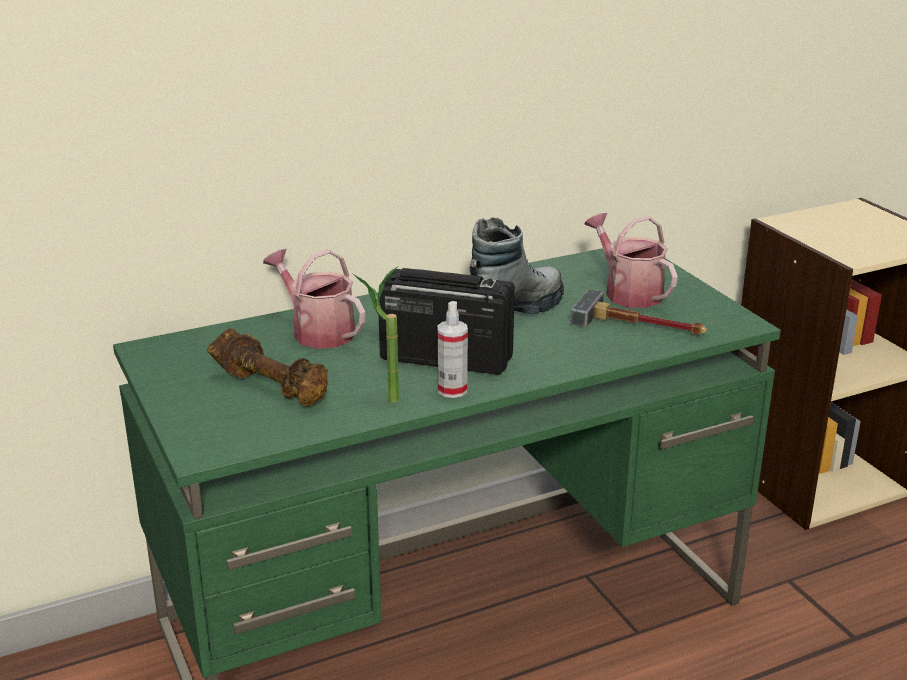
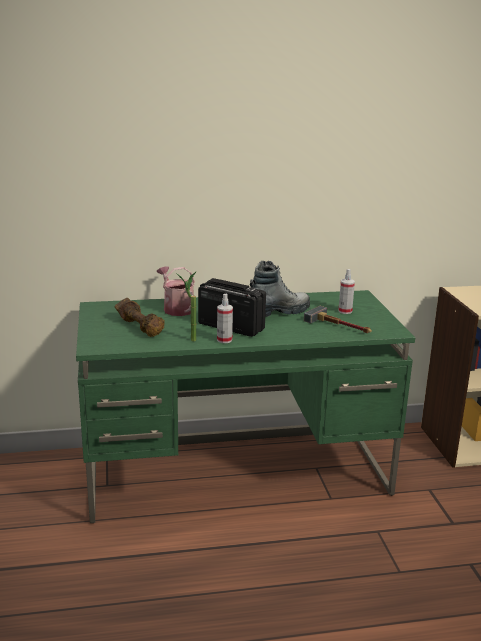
camera: 15 degrees right, 5 degrees down
(628, 292) = (345, 311): watering can -> spray bottle

